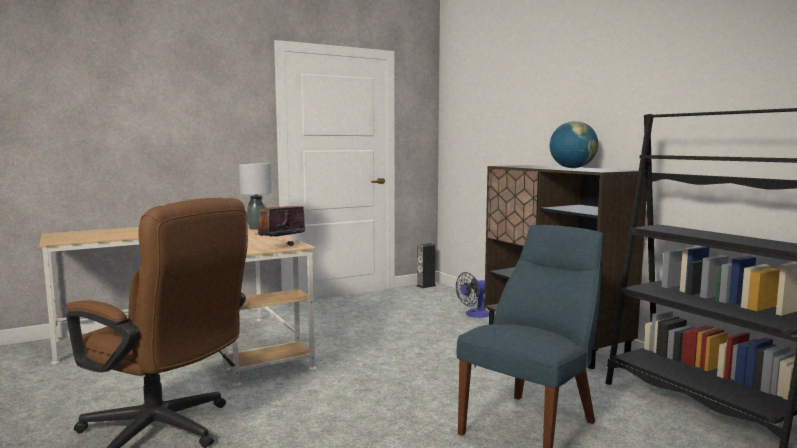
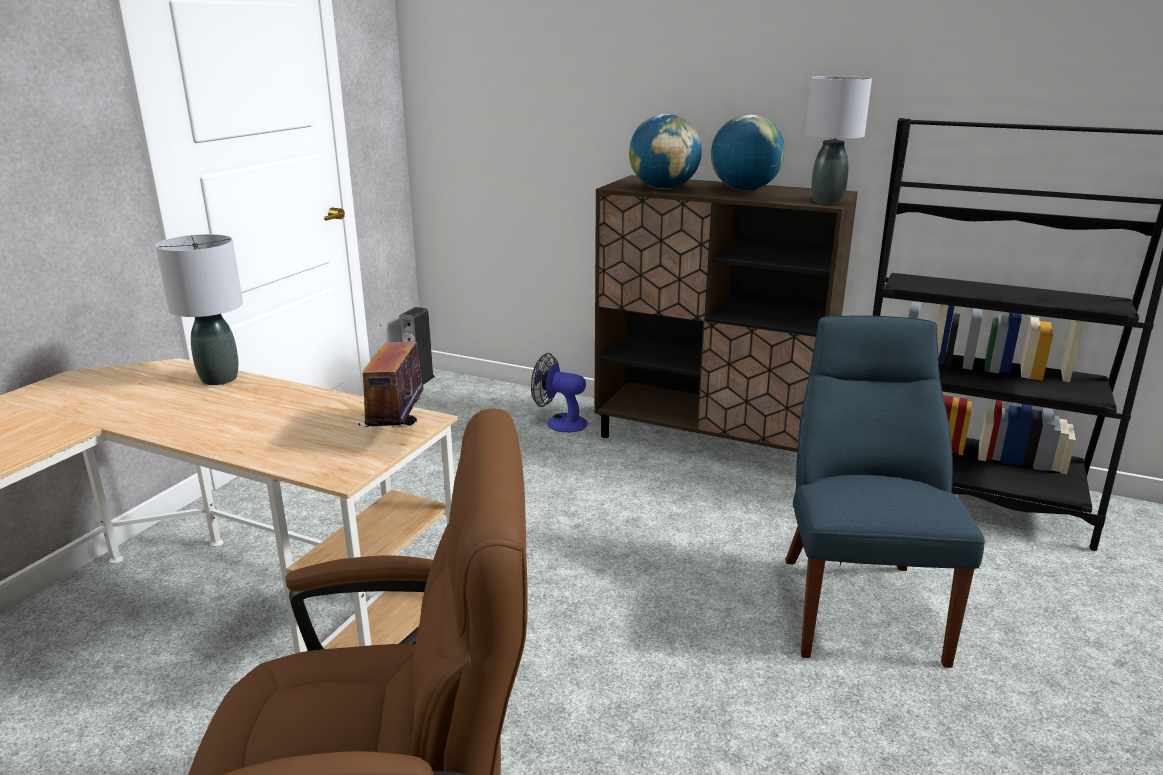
camera: 35 degrees left, 15 degrees up
(474, 314) = (559, 422): fan -> fan turned 90 degrees clockwise
(525, 166) = (663, 188): none -> globe
(605, 171) = (826, 201): none -> grey table lamp

